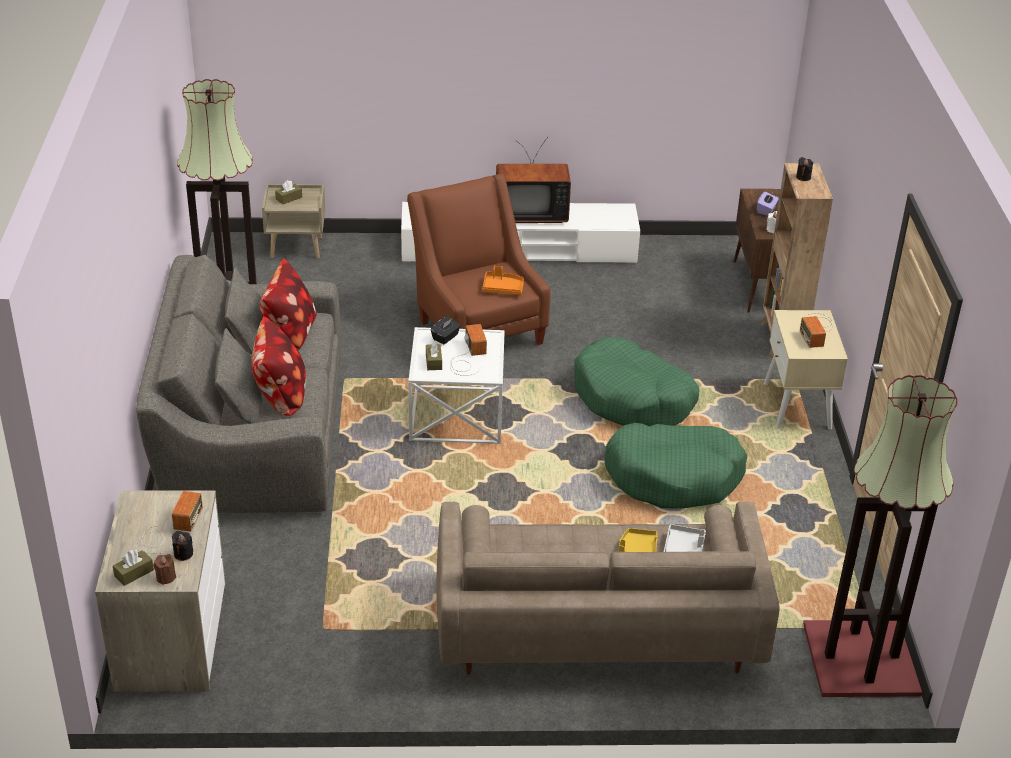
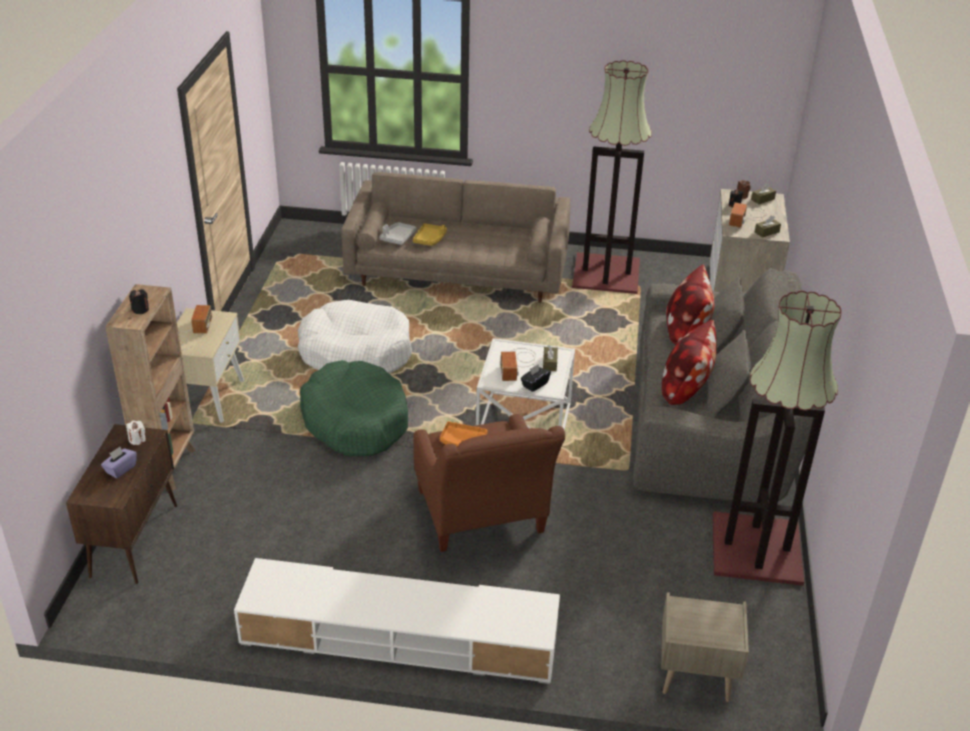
camera: 170 degrees left, 0 degrees up
(289, 198) = (712, 624): brown tissue box -> brown tissue box (767, 232)
(530, 214) = (384, 603): television -> none
(674, 476) = (356, 352): green dog bed -> white dog bed
(859, 660) = (302, 239): floor lamp -> floor lamp (607, 274)

